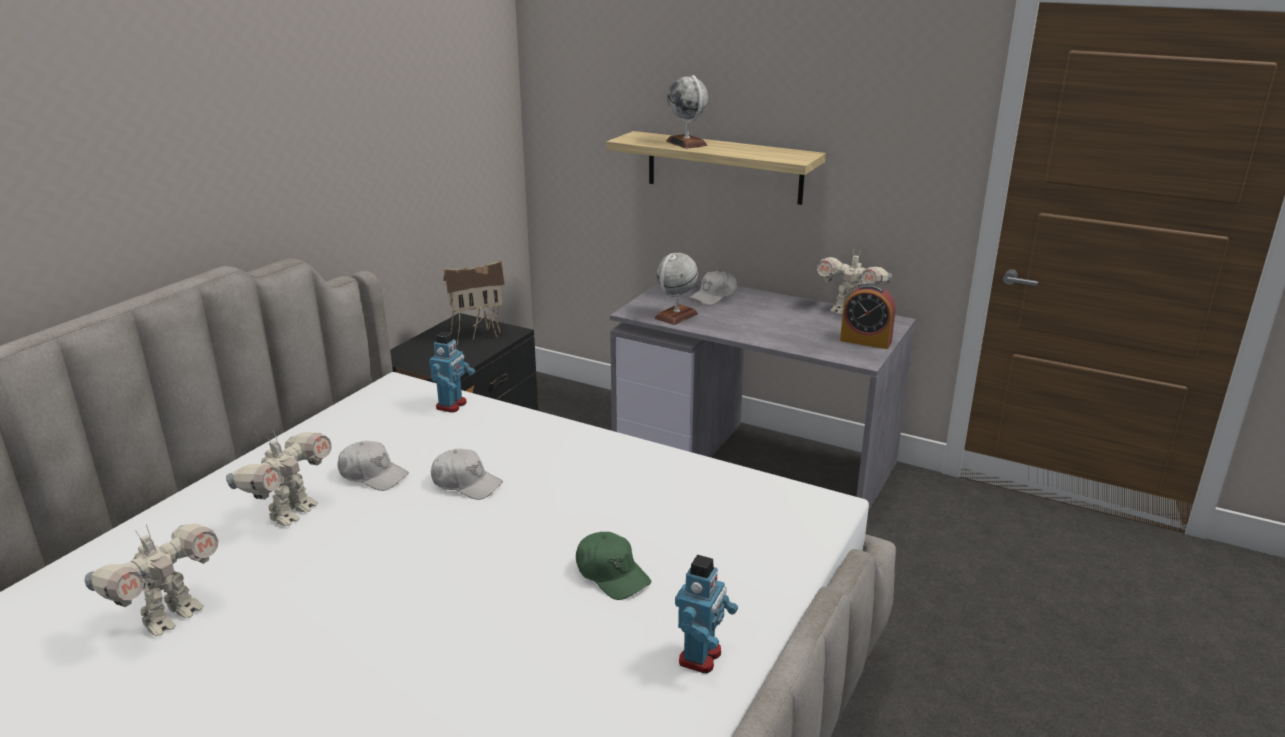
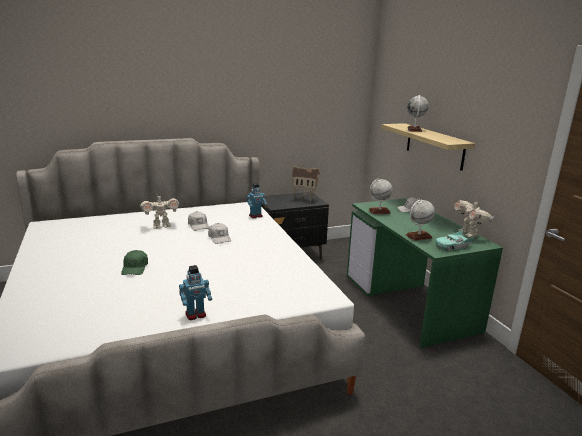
camera: 40 degrees right, 5 degrees down
(170, 617) = (94, 237): toy robot -> none
(612, 574) = (214, 280): green cap -> green cap (135, 268)
(756, 461) = (410, 302): grey desk -> green desk
(801, 342) = (418, 236): none -> globe
(865, 341) = (453, 246): alarm clock -> turquoise toy car

